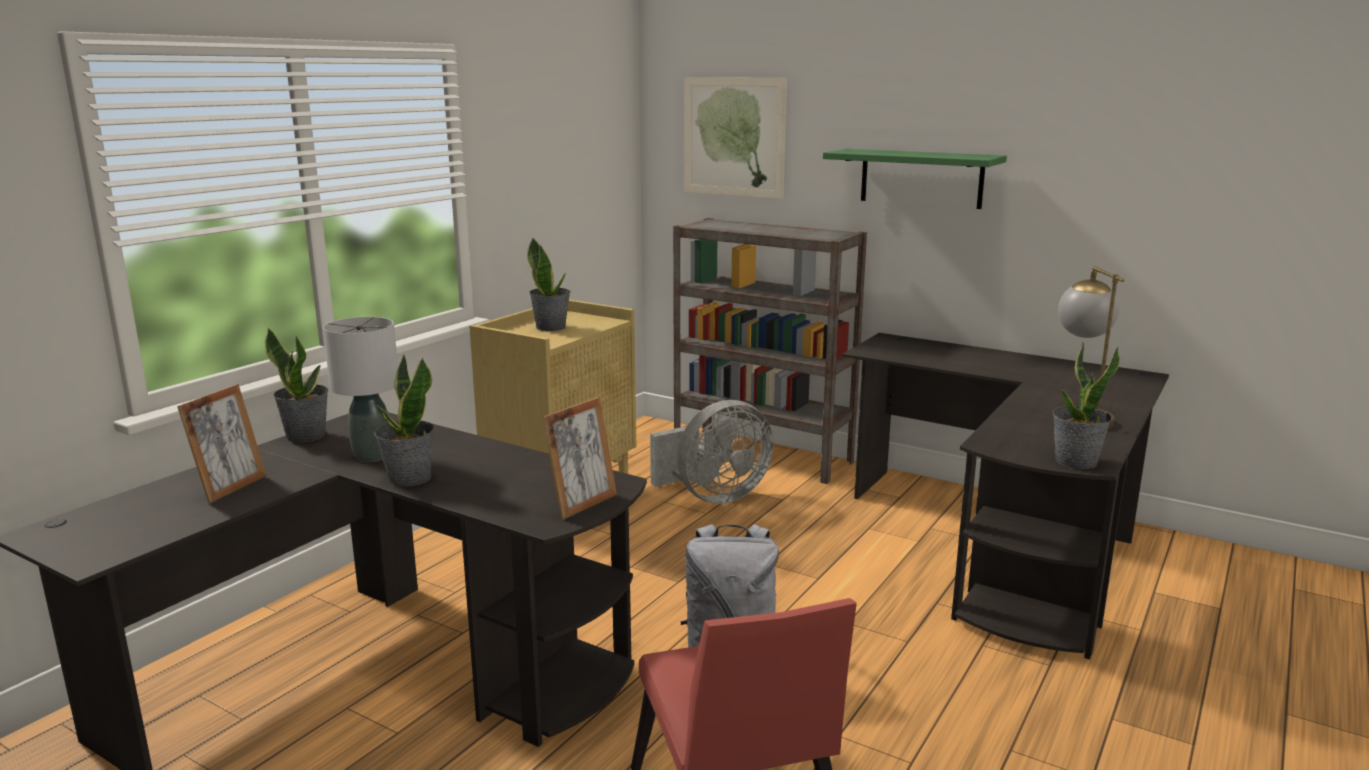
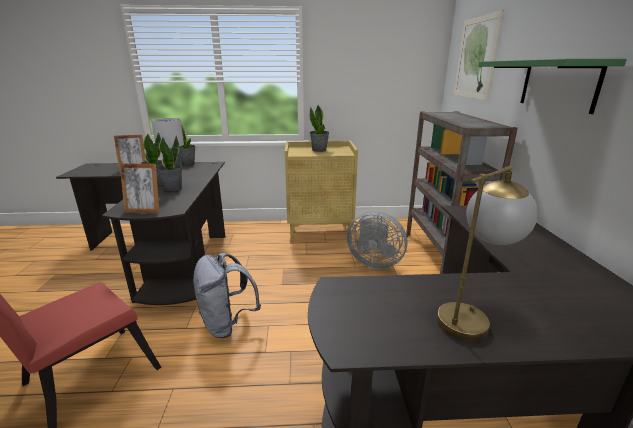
camera: 55 degrees right, 5 degrees up
(1075, 461) = (344, 336): potted plant -> potted plant (172, 188)

